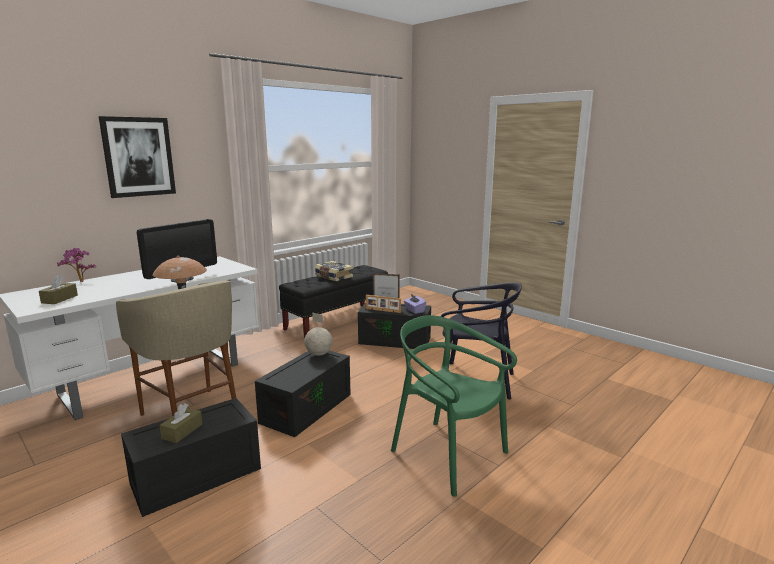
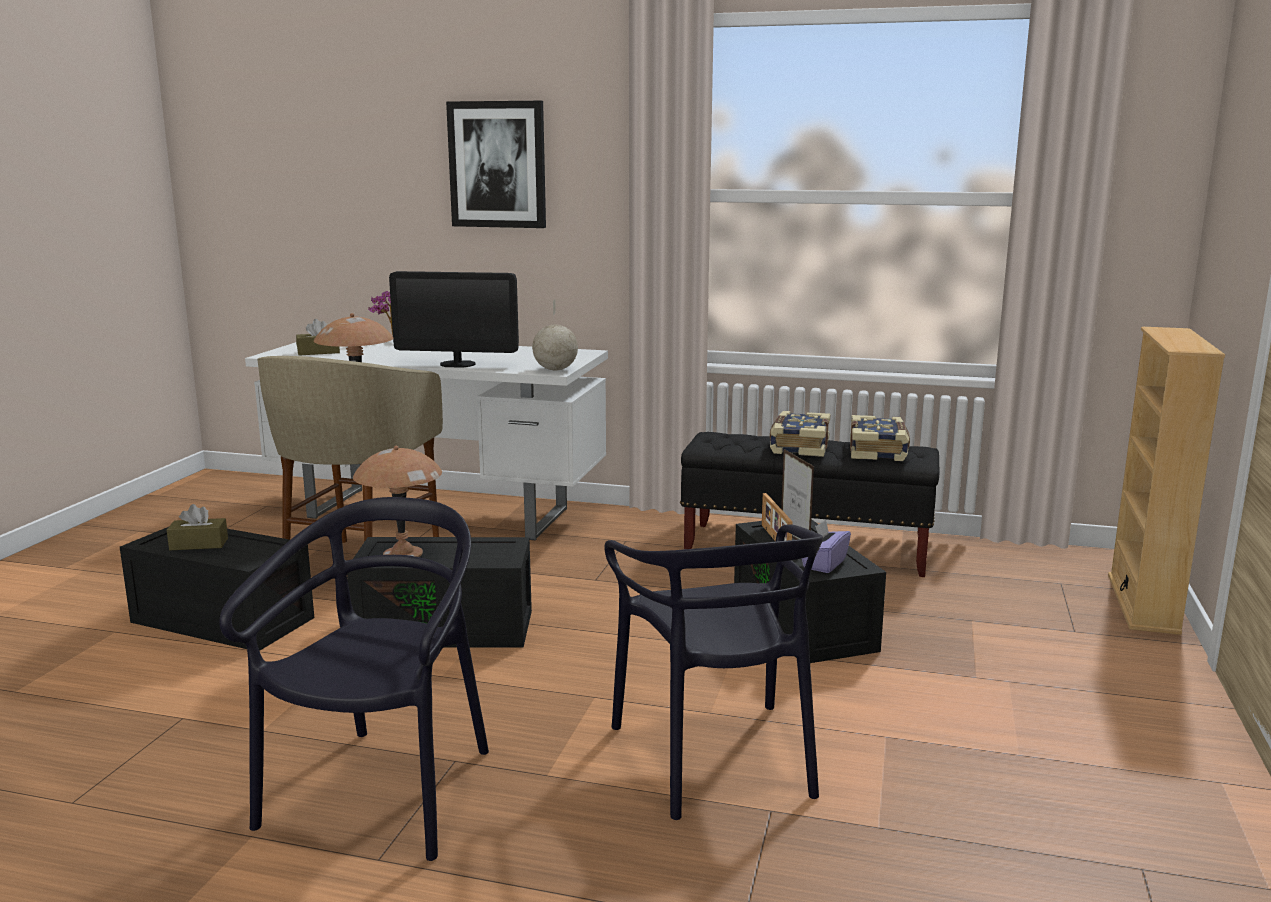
camera: 60 degrees right, 0 degrees up
(294, 376) = (402, 553): none -> brown table lamp
(319, 354) = (500, 547): globe -> globe (555, 370)
(358, 270) = (879, 451): none -> book
(439, 297) = (1143, 603): none -> beige bookcase
(448, 455) = (383, 792): green chair -> black chair

